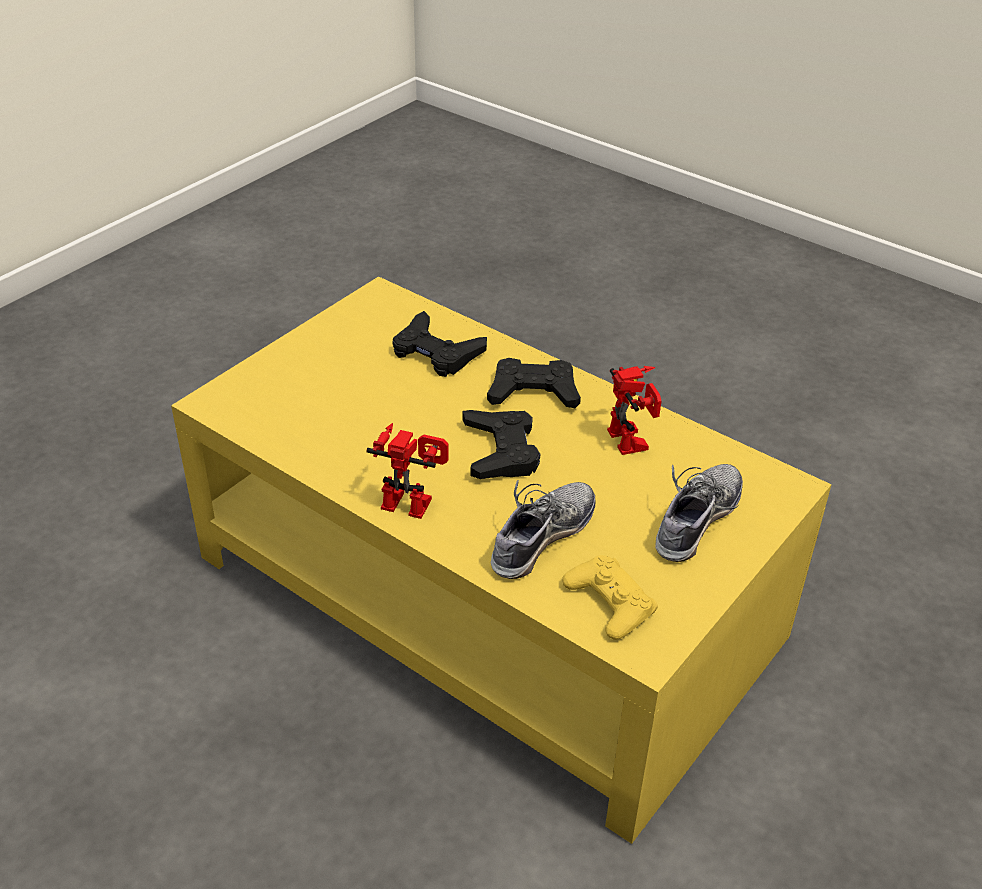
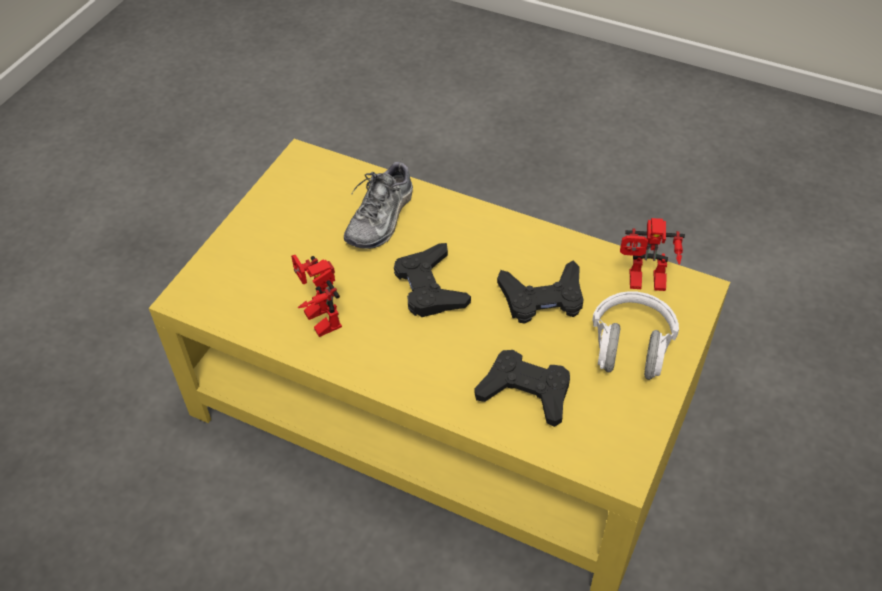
camera: 170 degrees right, 10 degrees up
(317, 368) = (630, 347): none -> white headphones
(412, 500) = (486, 230): toy robot -> toy robot (644, 284)
(533, 392) = (416, 358): black game controller -> black game controller (542, 298)
(609, 603) = (327, 182): yellow game controller -> none
(696, 521) = (265, 252): shoe -> none

